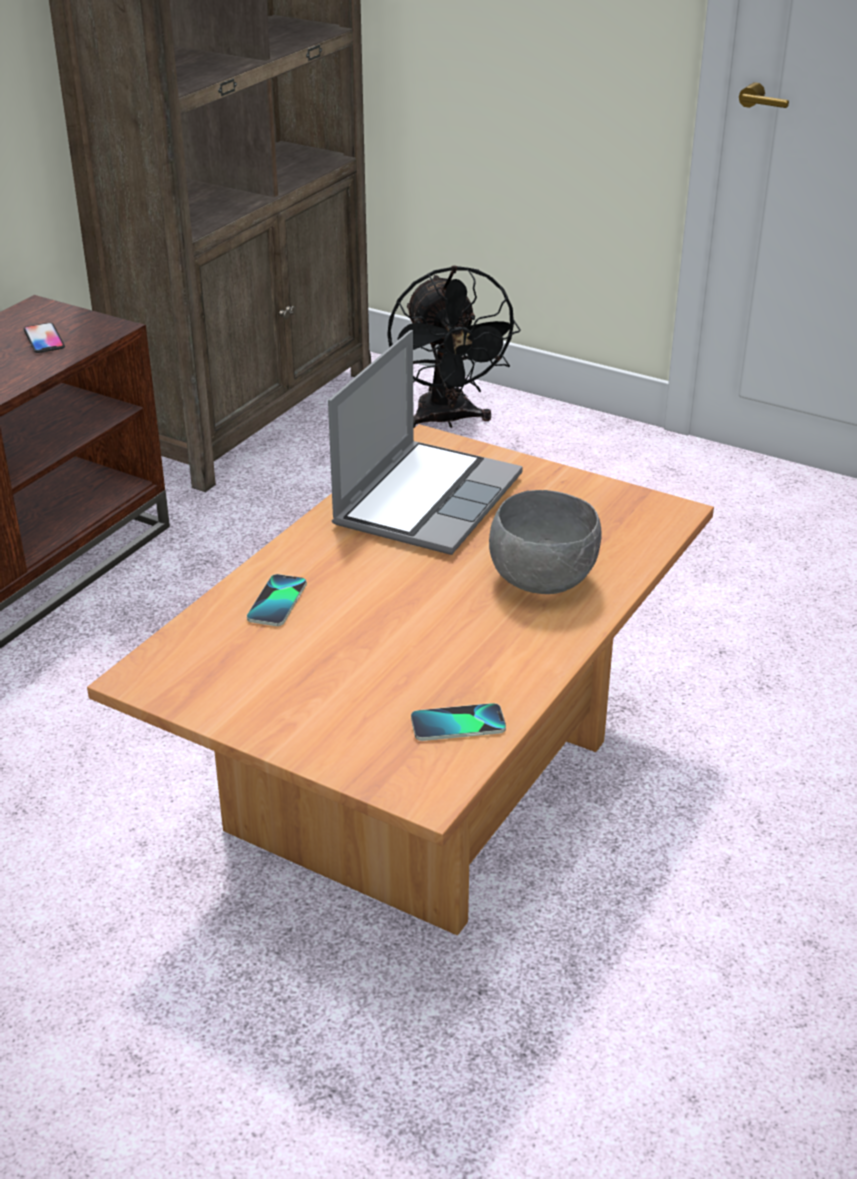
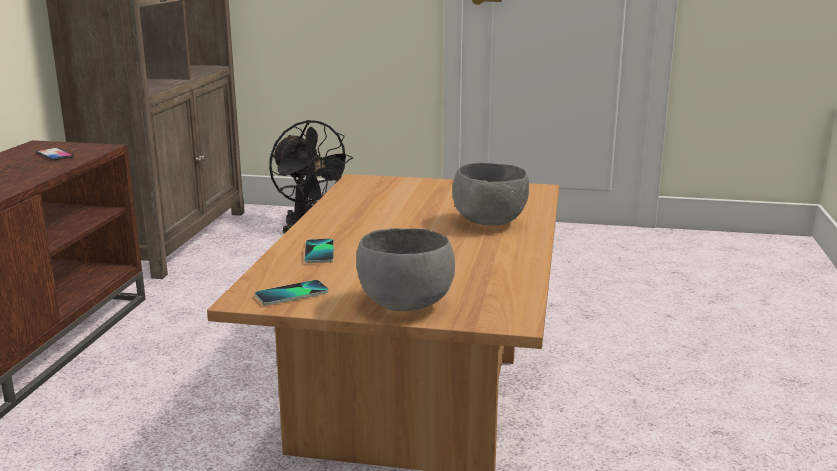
camera: 20 degrees left, 15 degrees down
(314, 732) = (403, 305): none -> grey bowl
(427, 499) = (380, 200): laptop -> none
(458, 724) = (499, 287): phone -> phone (292, 294)

